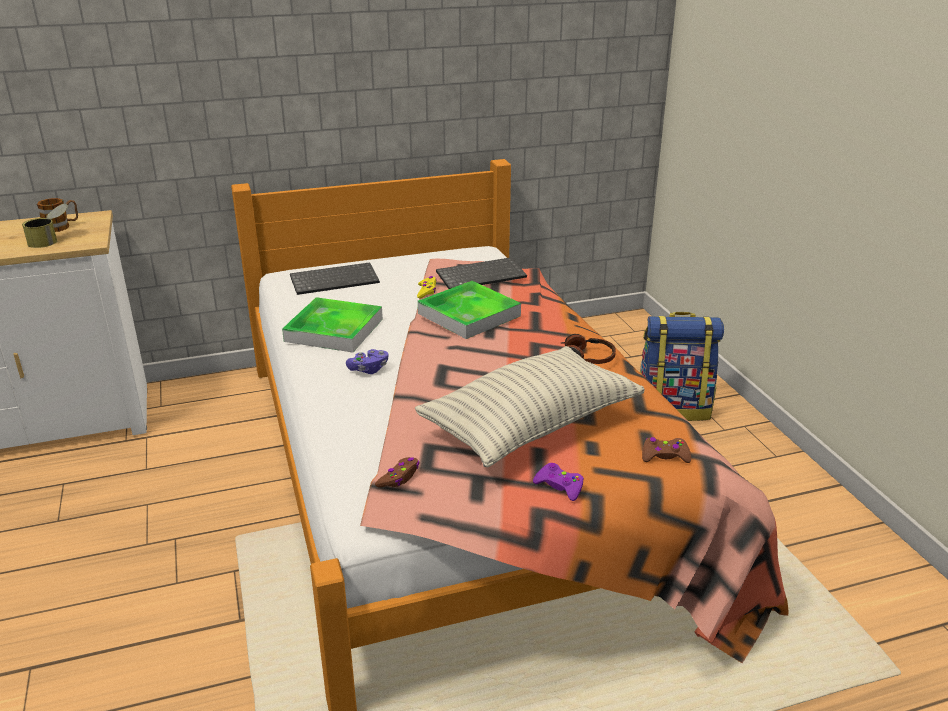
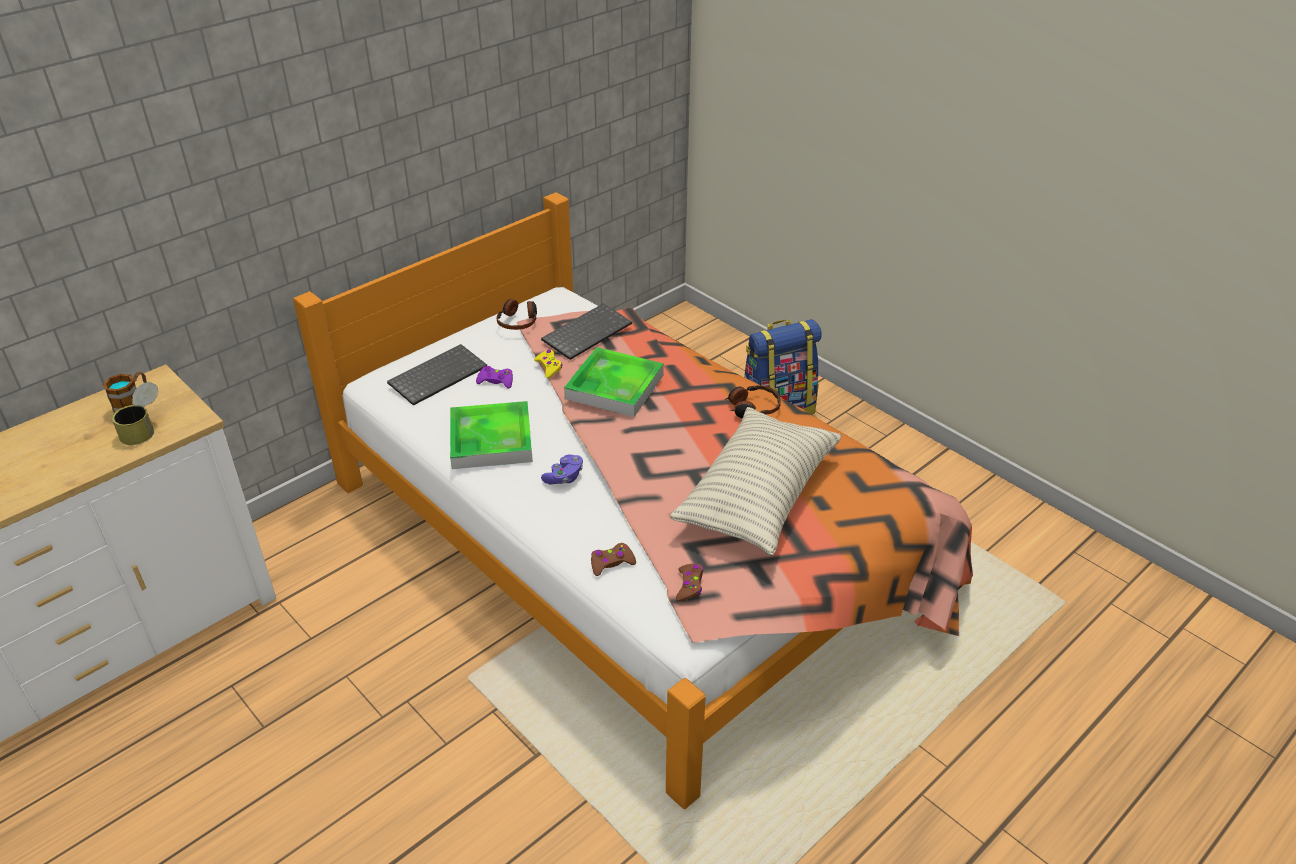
camera: 25 degrees left, 10 degrees up
(432, 258) = (518, 321): none -> headphones
(559, 486) = (822, 549): purple game controller -> purple game controller (496, 381)
(664, 456) = (881, 492): brown game controller -> brown game controller (611, 563)

